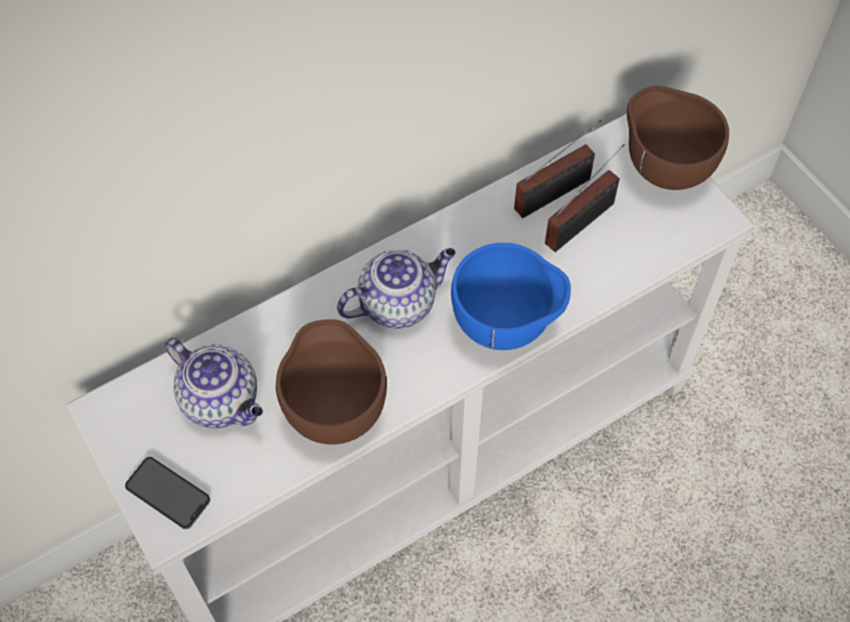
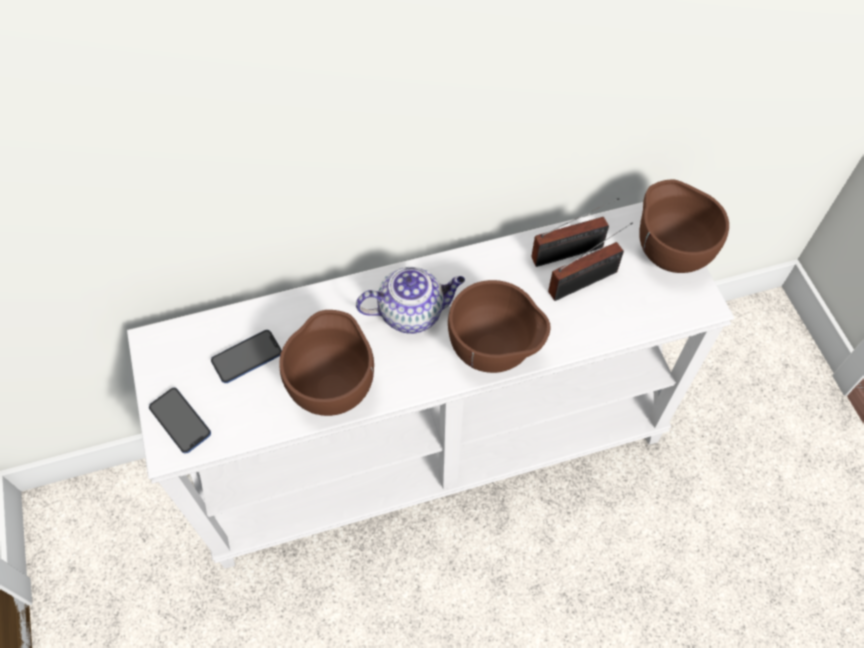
camera: 15 degrees right, 0 degrees up
(222, 401) = (247, 357): teapot -> phone
(506, 326) = (495, 353): blue bowl -> brown bowl

